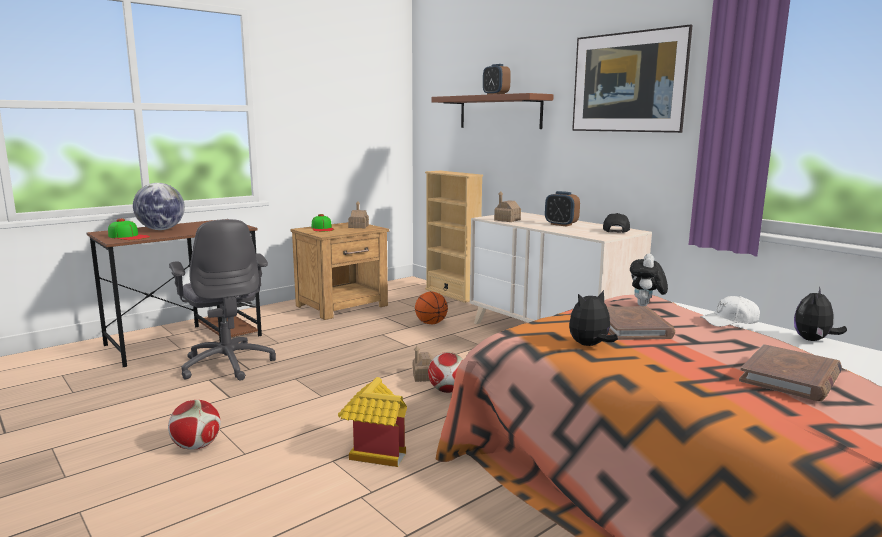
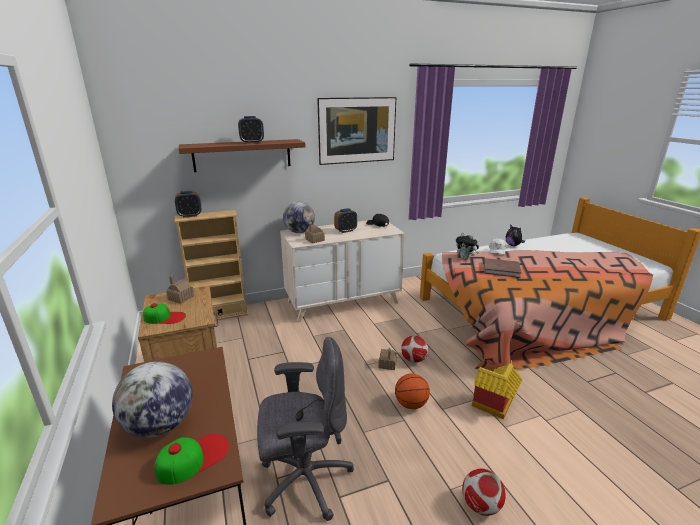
camera: 70 degrees left, 10 degrees up
(431, 323) = (283, 340): basketball -> basketball (410, 404)
(444, 171) = (190, 215): none -> alarm clock
(524, 215) = (299, 232): none -> globe
(590, 345) = (529, 285): plush toy -> none
(790, 377) = (567, 261): brown book -> none

